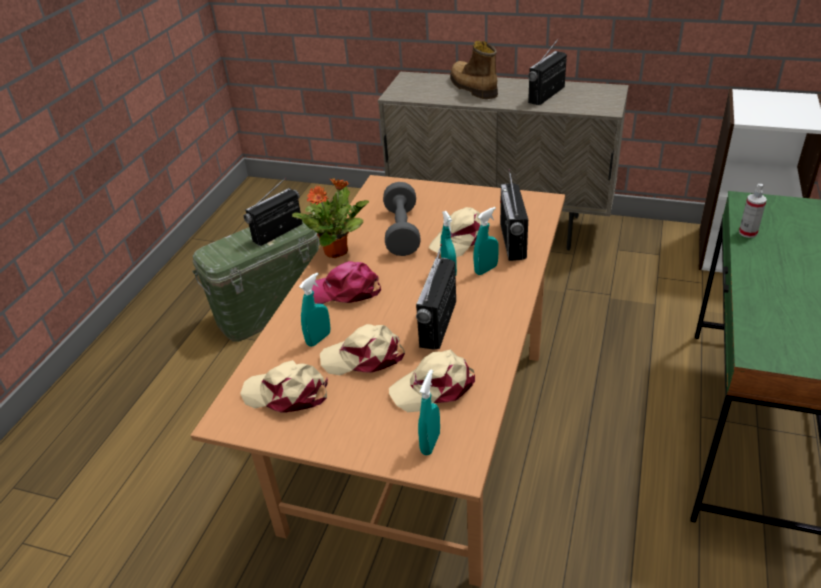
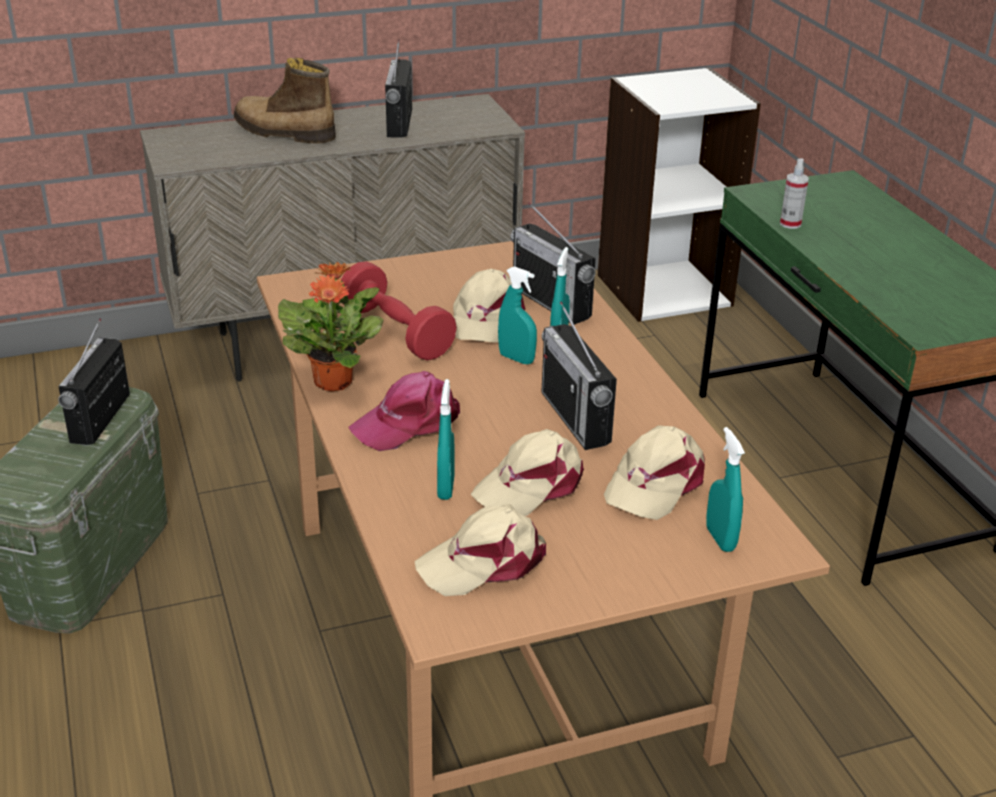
camera: 40 degrees left, 5 degrees down
(402, 232) = (396, 332): grey dumbbell -> red dumbbell

